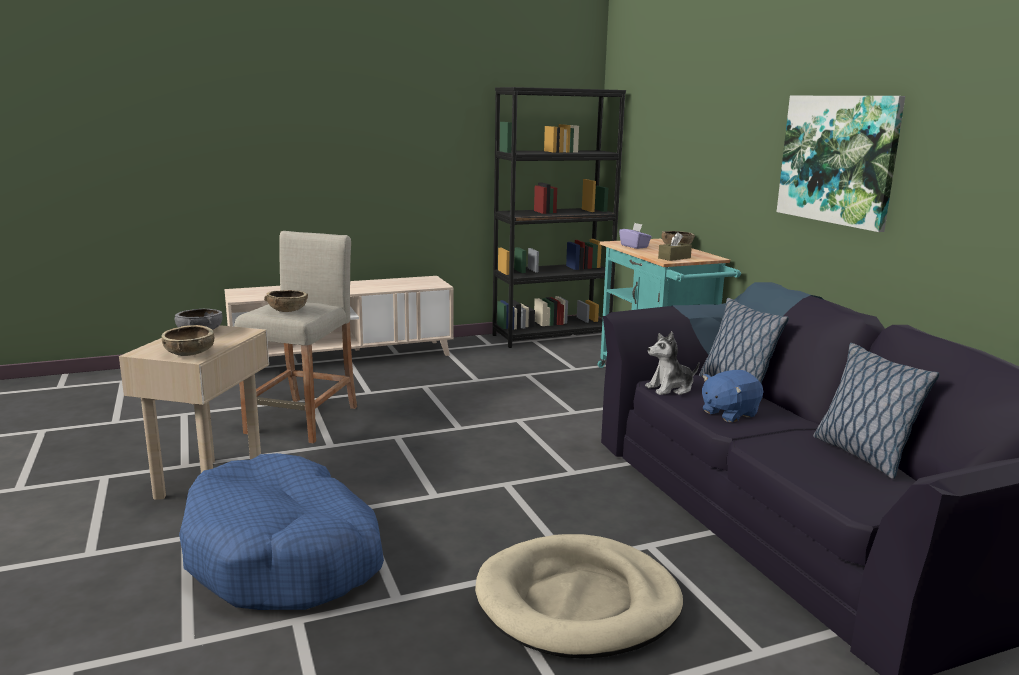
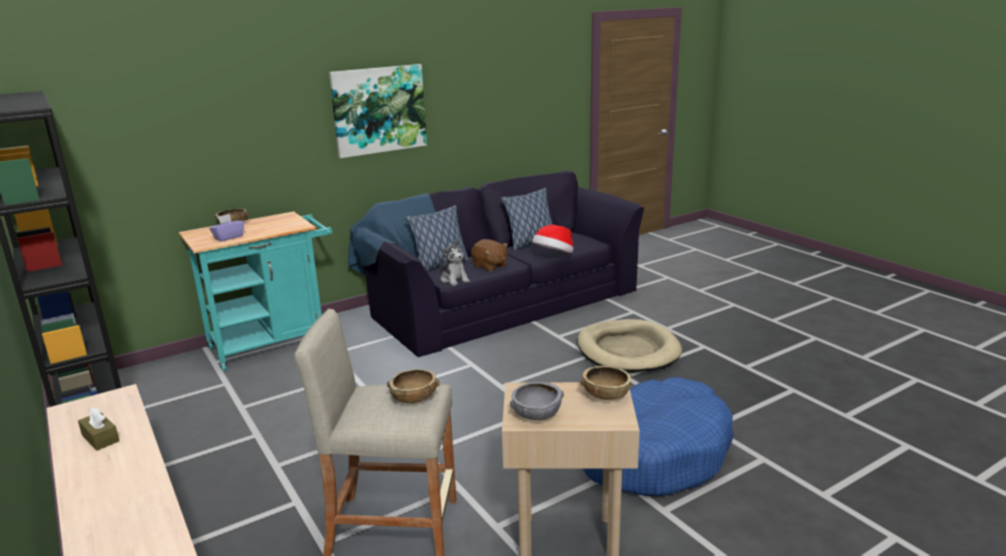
camera: 100 degrees left, 5 degrees up
(674, 258) = (289, 224): brown tissue box -> brown tissue box (100, 438)
(728, 413) = (490, 266): blue plush toy -> brown plush toy
(780, 461) = (554, 256): none -> hat

